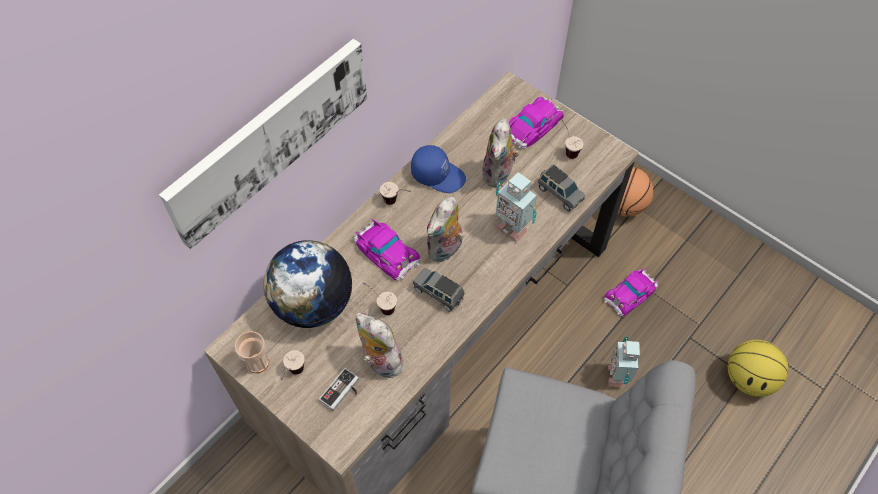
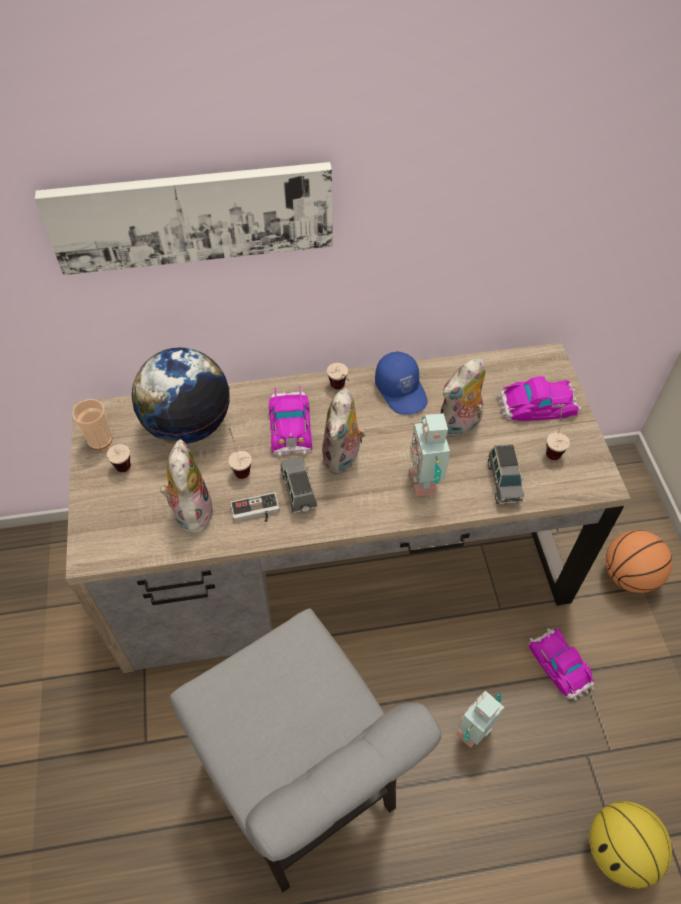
camera: 40 degrees right, 5 degrees down
(342, 392) = (136, 513): game controller -> game controller (256, 512)
(445, 250) = (343, 458): plush toy -> plush toy turned 60 degrees counterclockwise
(630, 293) = (560, 664): toy car -> toy car turned 60 degrees clockwise

